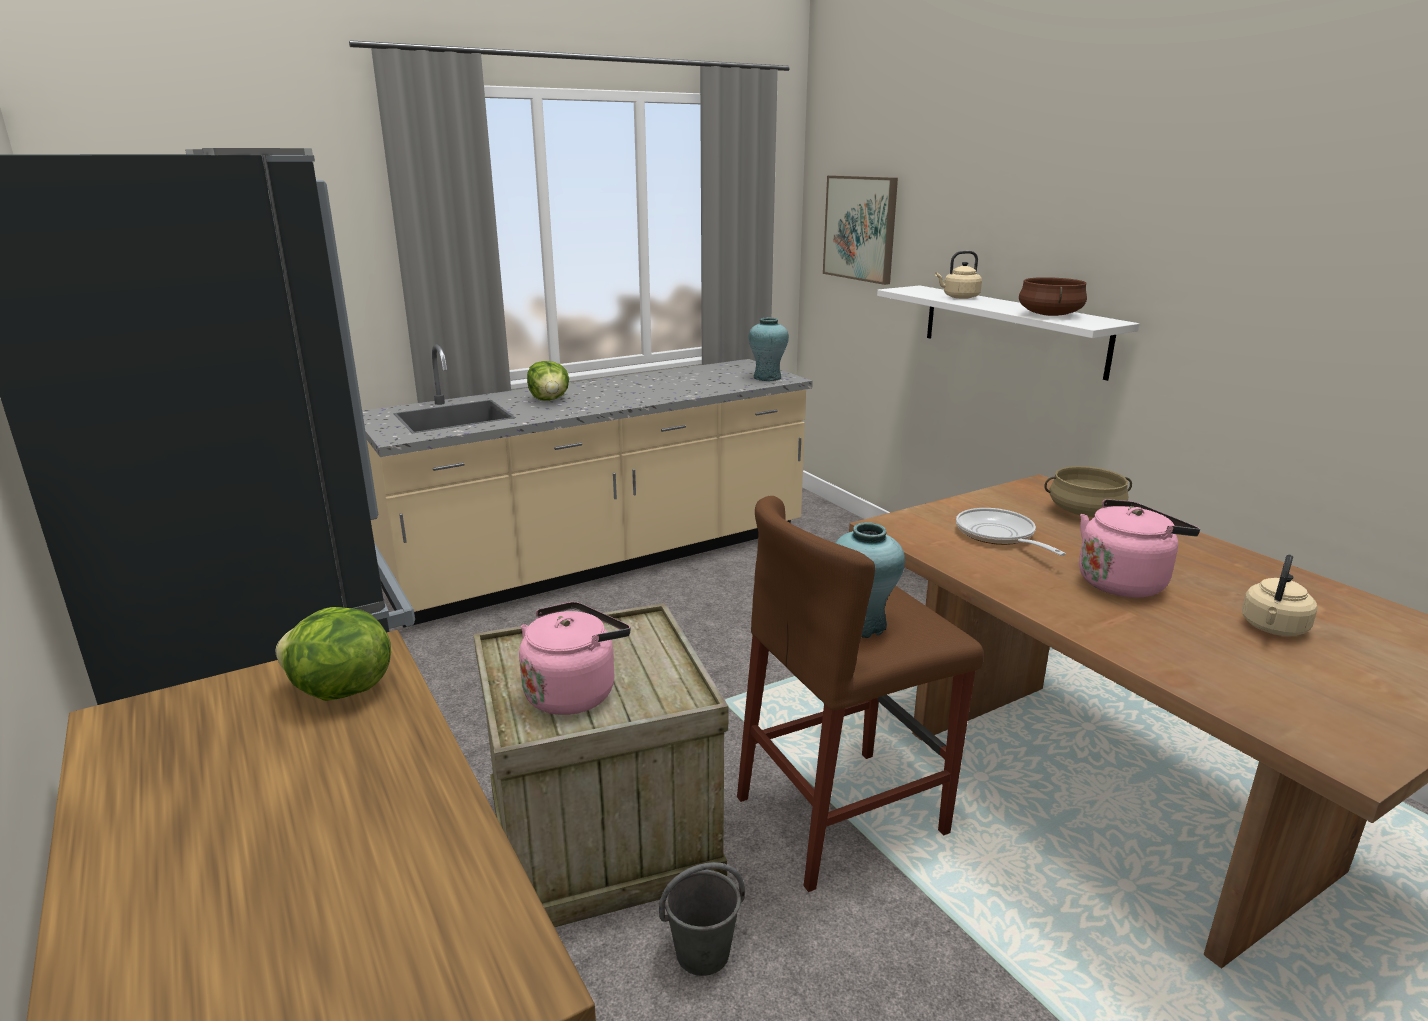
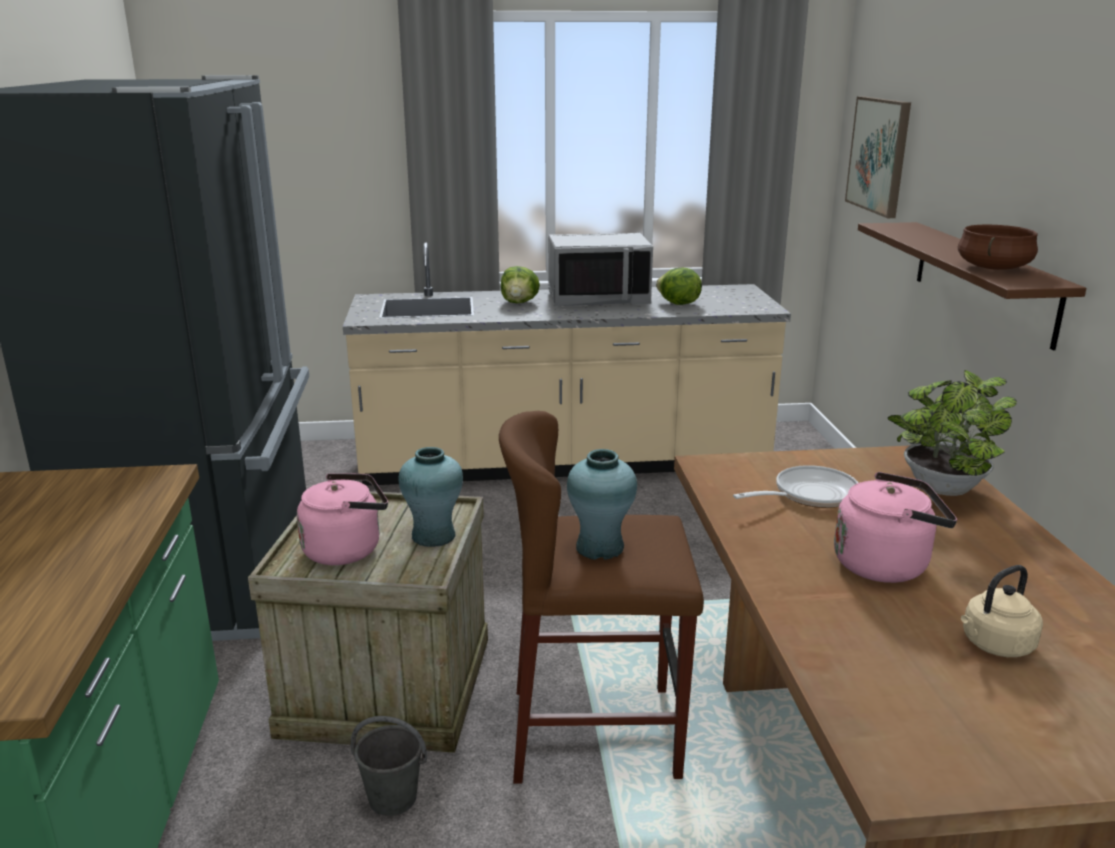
camera: 25 degrees right, 0 degrees up
(340, 691) = (118, 496): lettuce -> lettuce (678, 304)
(624, 387) = (598, 299): none -> grey microwave
(767, 377) = (747, 305): turquoise vase -> turquoise vase (433, 536)
(959, 297) = (930, 239): beige kettle -> none
(998, 536) = (809, 495): frying pan -> frying pan turned 60 degrees clockwise
(1012, 329) = (983, 280): white shelf -> brown shelf
(1085, 512) = (940, 490): beige cooking pot -> potted plant

